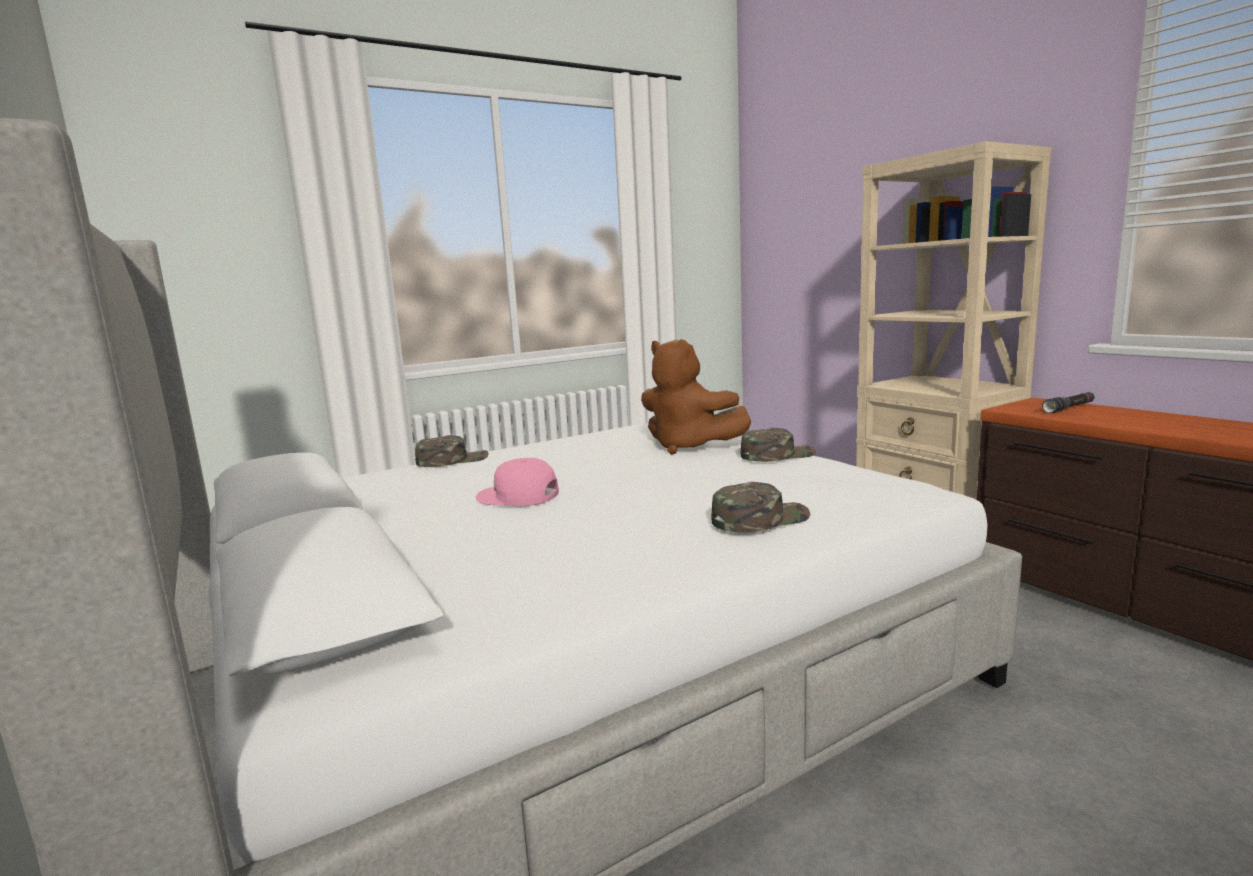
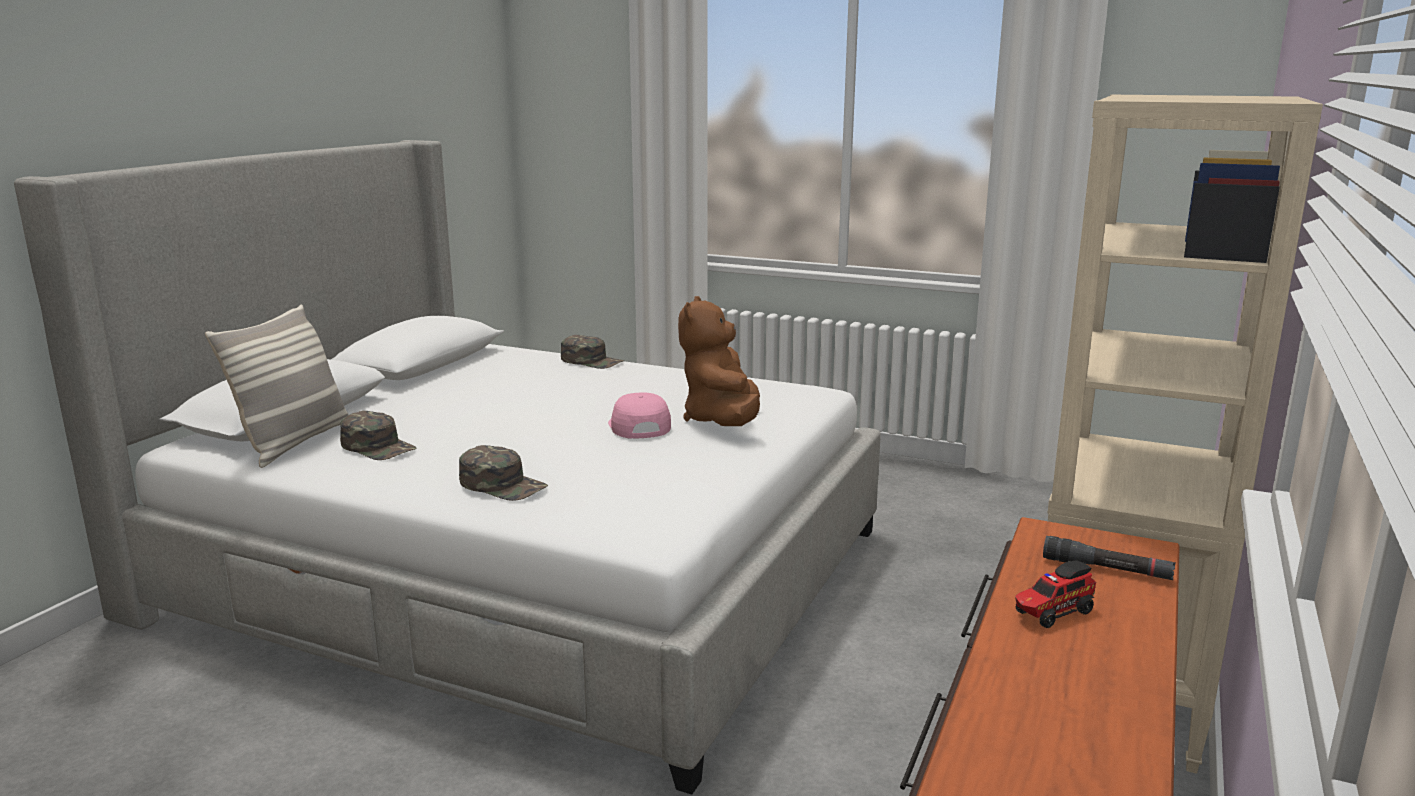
camera: 55 degrees right, 5 degrees up
(449, 607) = (294, 442): none -> pillow
(517, 496) = (508, 403): pink cap -> pink cap (638, 426)
(777, 455) = (724, 459): green cap -> green cap (378, 447)
(1133, 421) = (1052, 613): none -> toy truck

